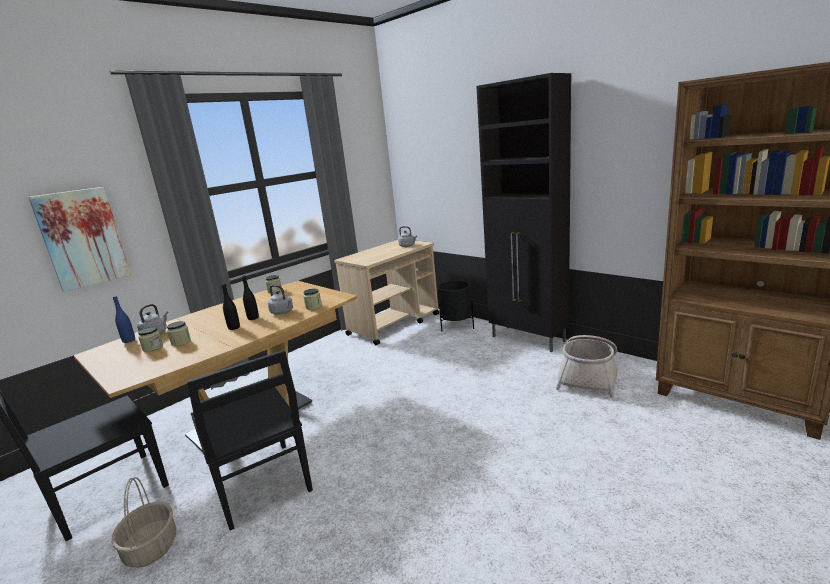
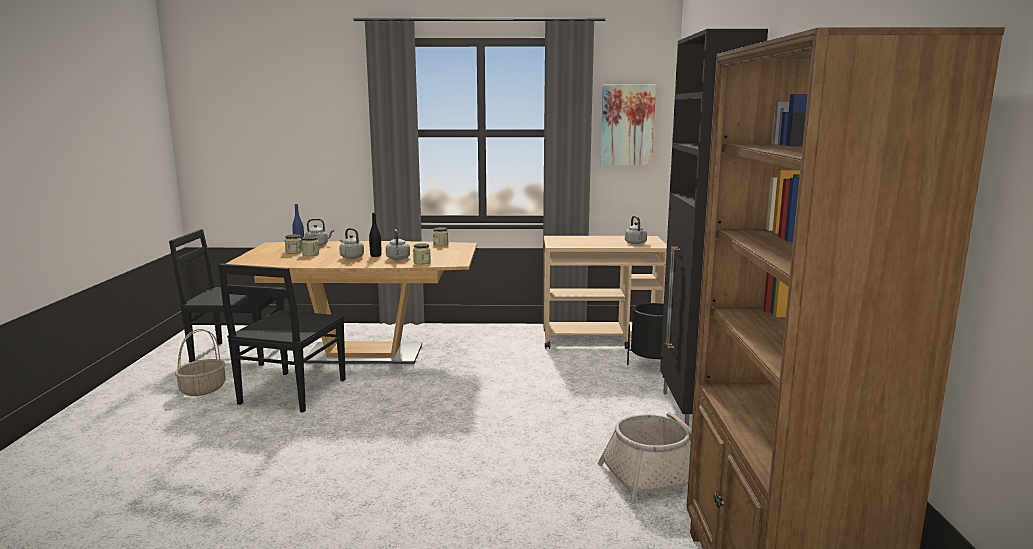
camera: 45 degrees right, 5 degrees down
(82, 238) = (312, 154): picture -> picture (627, 125)
(234, 327) = (351, 257): black bottle -> grey kettle

